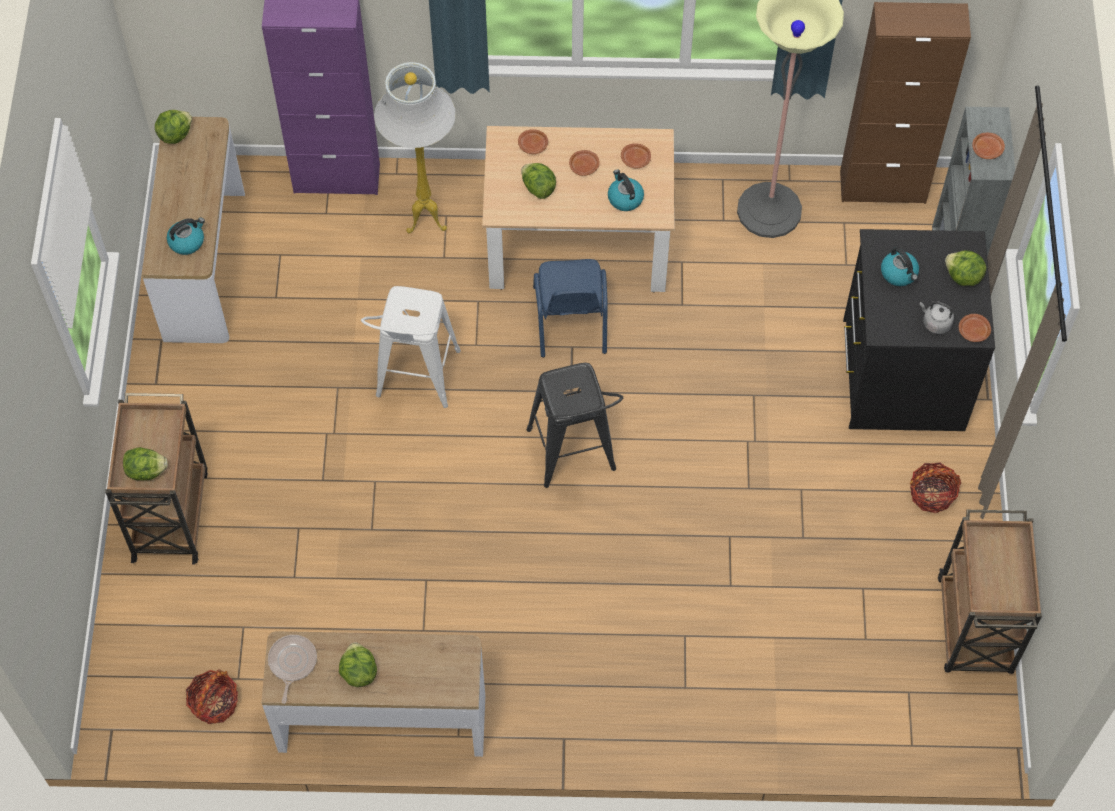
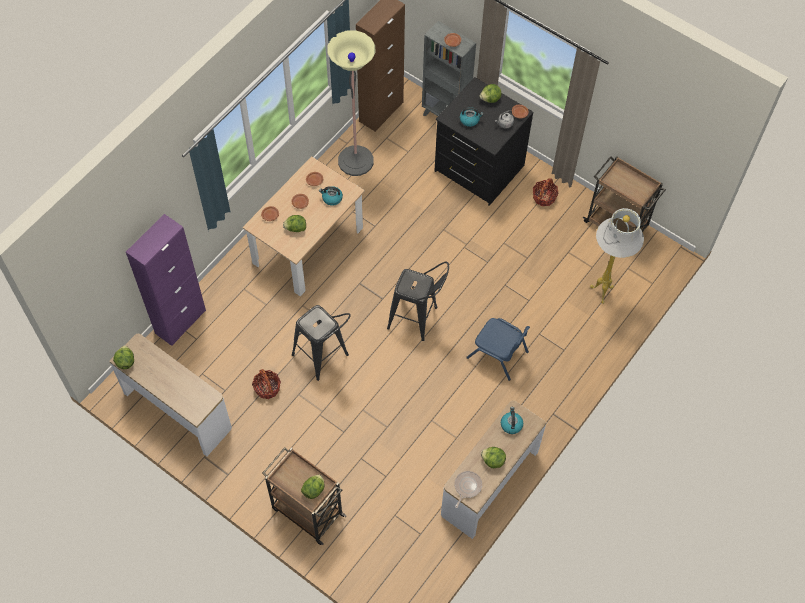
camera: 55 degrees left, 0 degrees up
(187, 241) = (195, 394): kettle -> kettle (511, 424)
(214, 703) = (425, 552): basket -> basket (267, 388)
(292, 663) = (467, 487): frying pan -> frying pan turned 75 degrees clockwise
(415, 382) = (324, 359): white stool -> black stool
(425, 224) = (241, 300): white floor lamp -> white floor lamp (602, 293)
(570, 320) = (345, 275): blue chair -> blue chair (498, 355)

